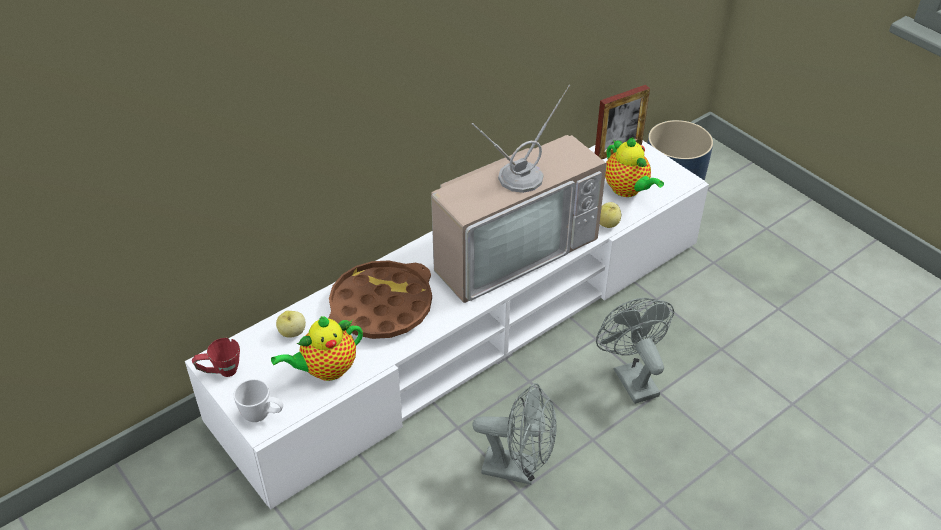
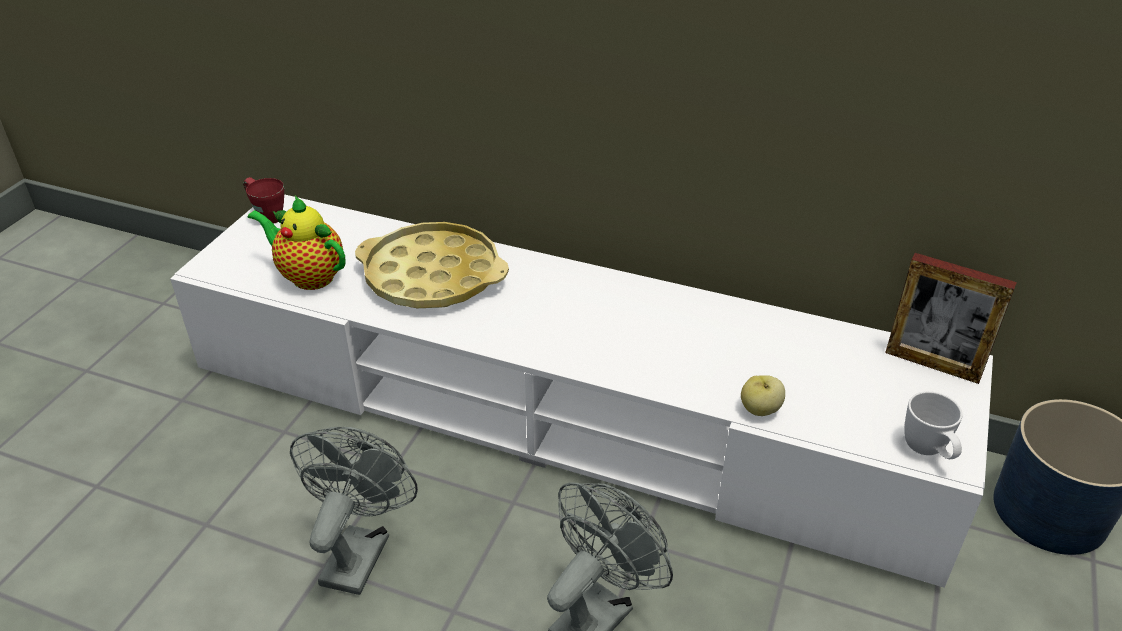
camera: 60 degrees right, 5 degrees down
(263, 415) = (220, 262): white mug -> white mug (928, 452)
(292, 333) = (349, 234): apple -> none
(381, 306) = (432, 275): brown tray -> yellow tray
(511, 247) = (622, 336): television -> none
(518, 469) = (359, 550): grey fan -> grey fan turned 150 degrees counterclockwise
(627, 190) = (855, 404): teapot -> none

